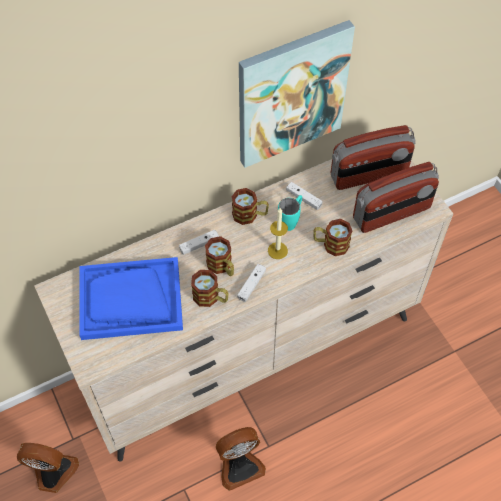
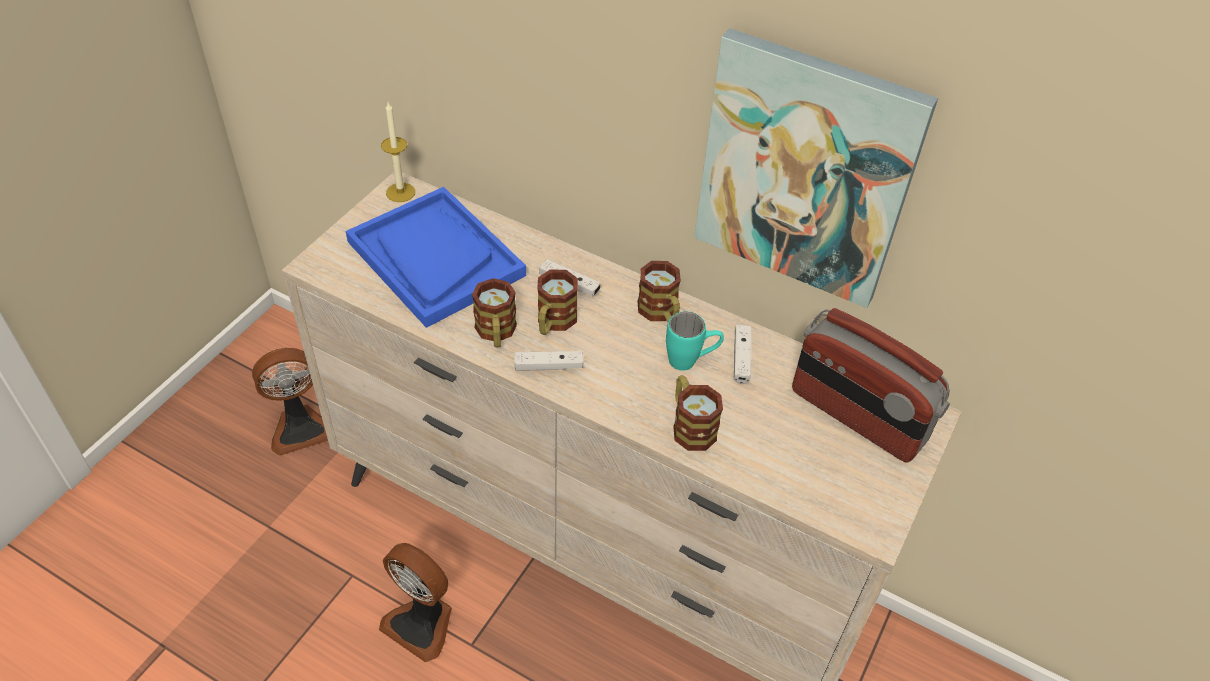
camera: 55 degrees right, 10 degrees down
(53, 473) = (300, 428): fan -> fan turned 90 degrees clockwise
(277, 250) = (628, 369): candle -> candle (400, 192)
(392, 214) = (813, 478): radio -> none

